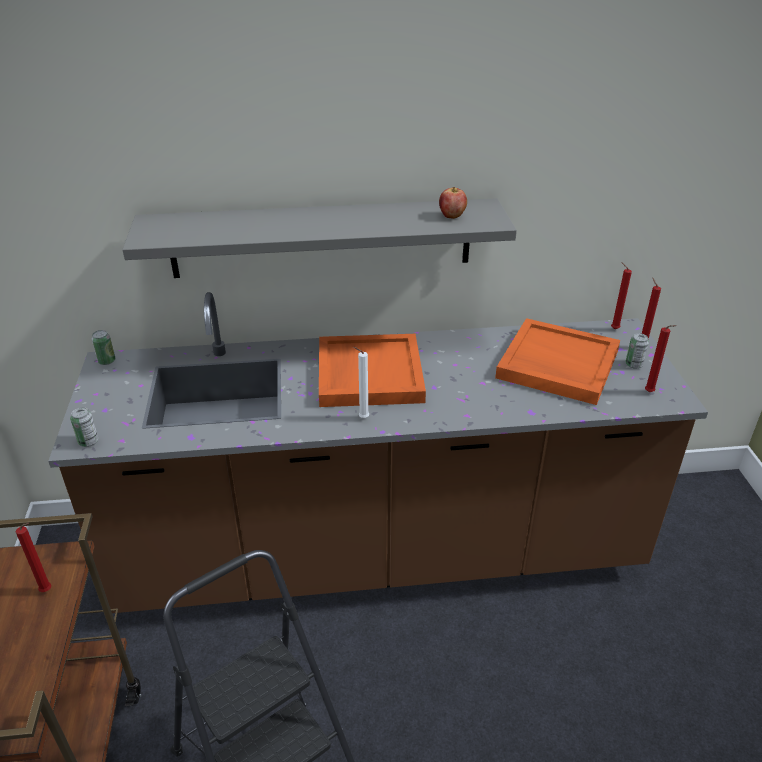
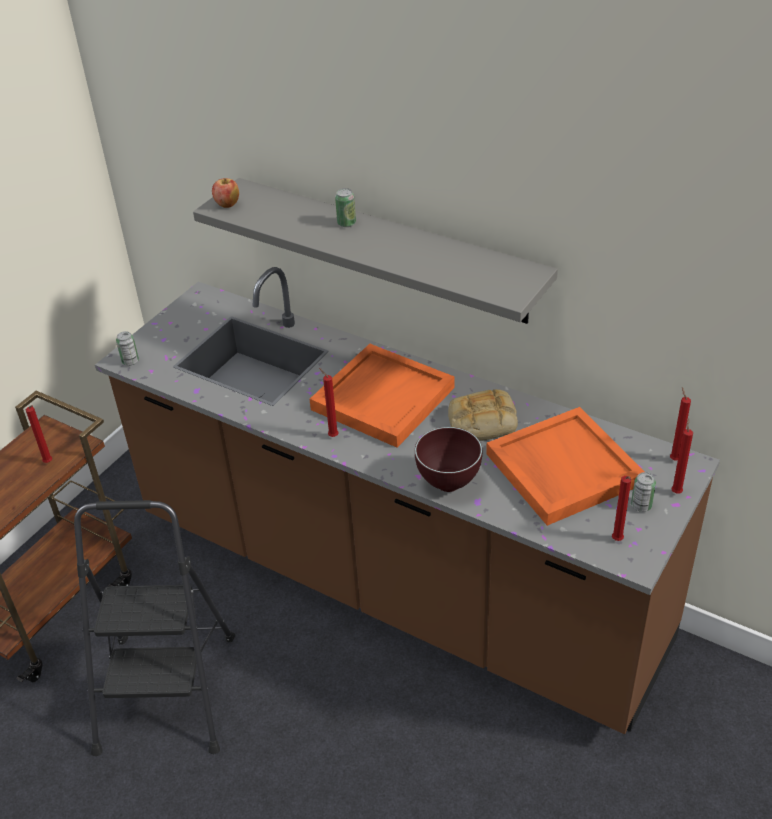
camera: 40 degrees right, 5 degrees up
(106, 361) = (202, 296): can -> can (346, 223)
(362, 418) = (332, 436): white candle -> red candle
(452, 216) = (482, 274): apple -> apple (227, 205)
(464, 359) = (481, 422): none -> bread
(494, 410) = (447, 483): none -> brown bowl

